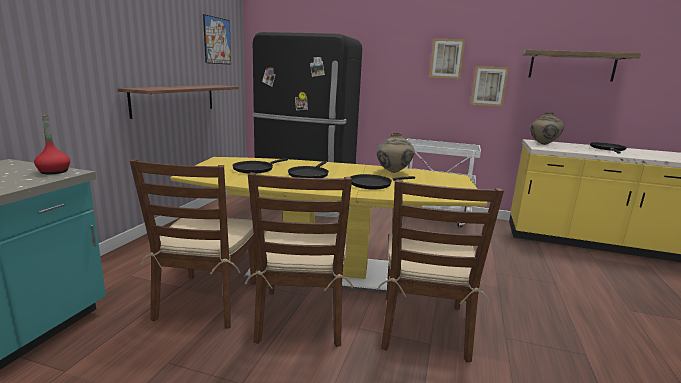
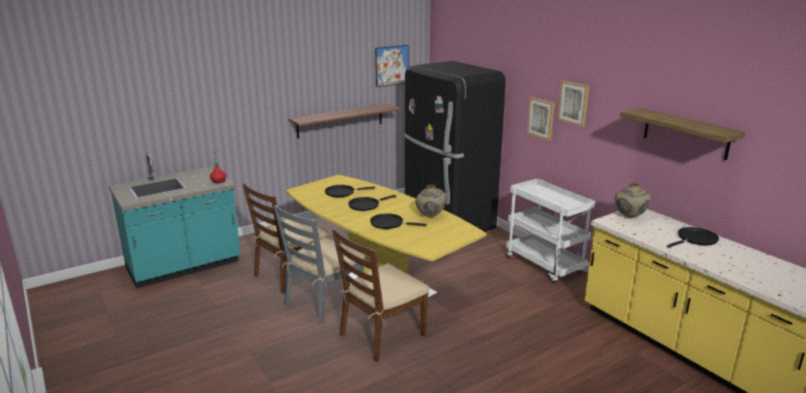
camera: 40 degrees right, 5 degrees up
(301, 317) = (323, 302): brown chair -> grey chair
(489, 86) = (609, 139): picture -> picture (541, 118)

